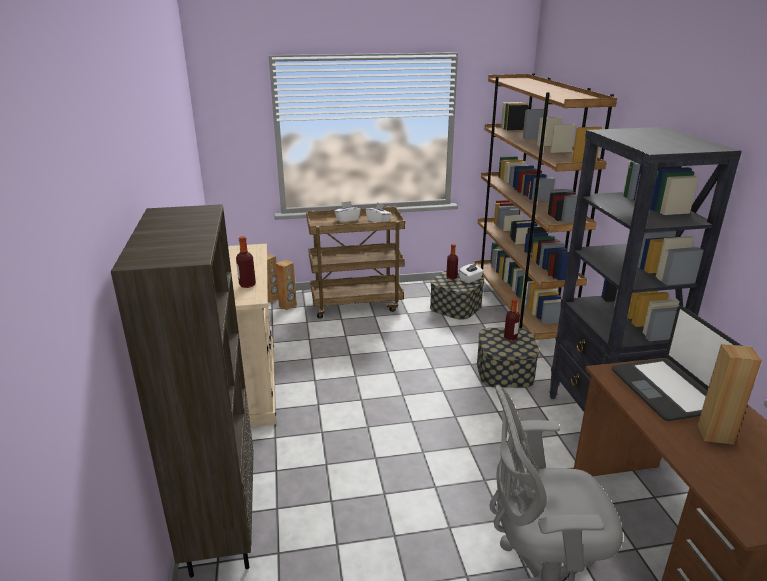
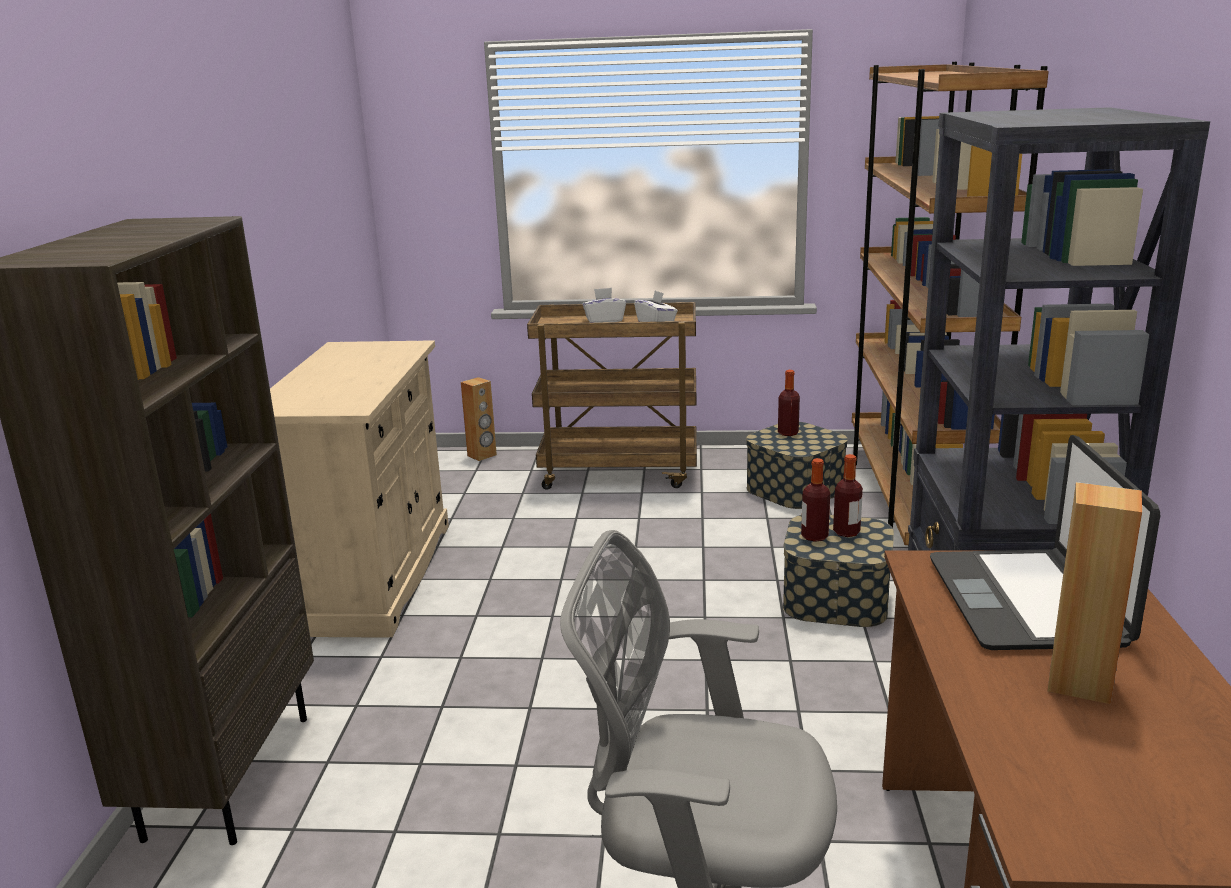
camera: 15 degrees right, 5 degrees down
(247, 285) = (358, 390): bottle -> bottle (814, 536)
(288, 306) = (504, 467): brown speaker -> none
(470, 279) = (822, 438): white tissue box -> none

